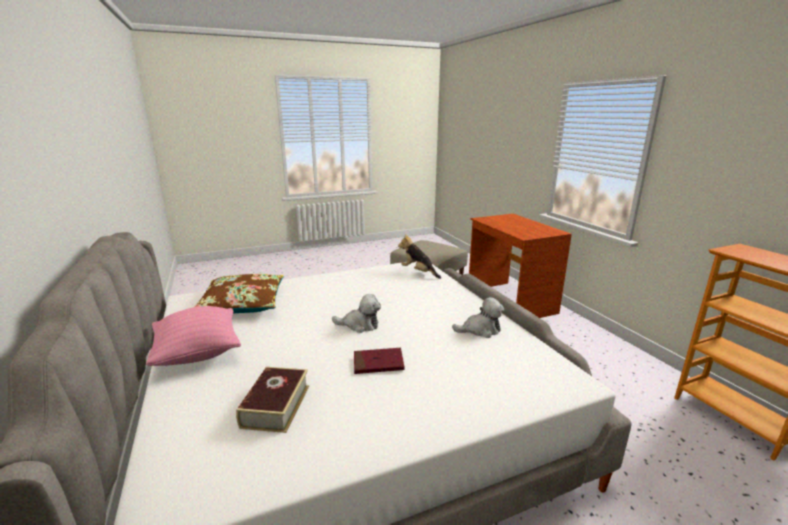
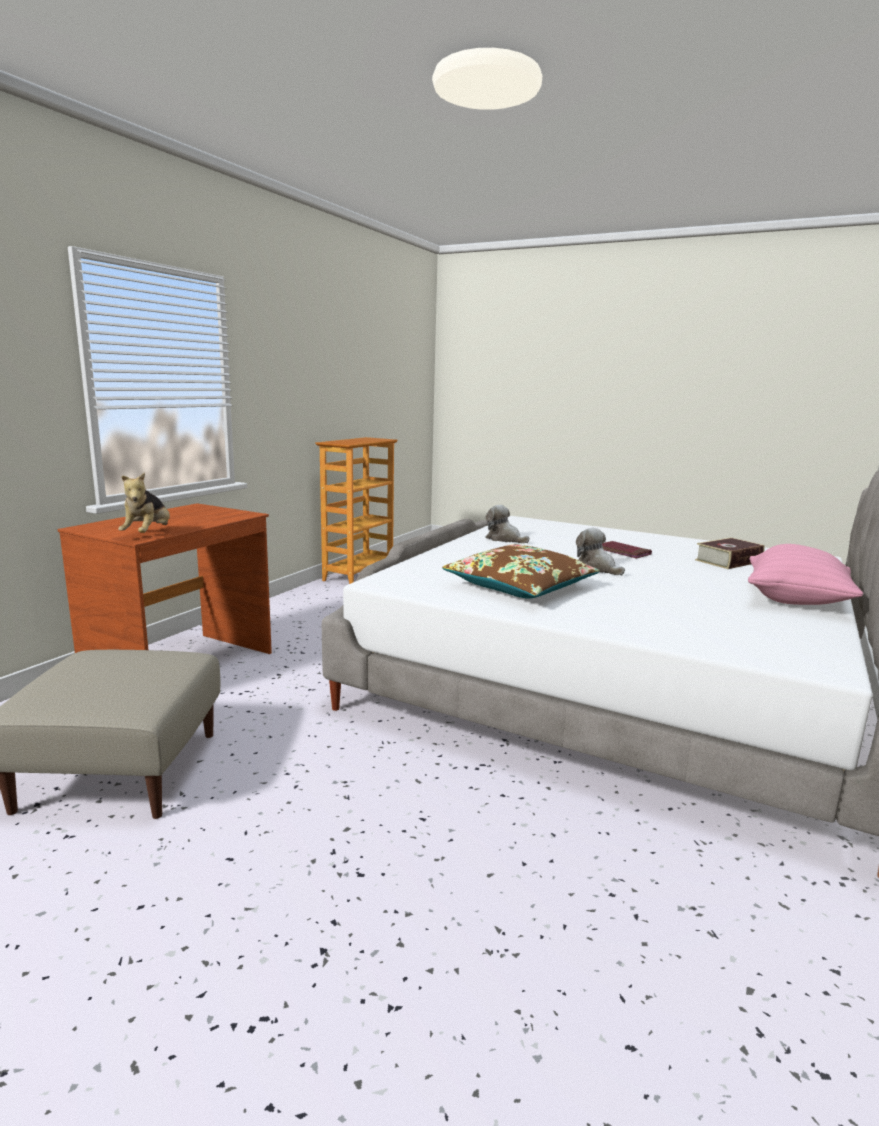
camera: 130 degrees left, 5 degrees down
(242, 304) = (721, 627): brown pillow -> brown pillow (520, 586)
(418, 272) = (413, 577): plush toy -> plush toy (148, 534)

